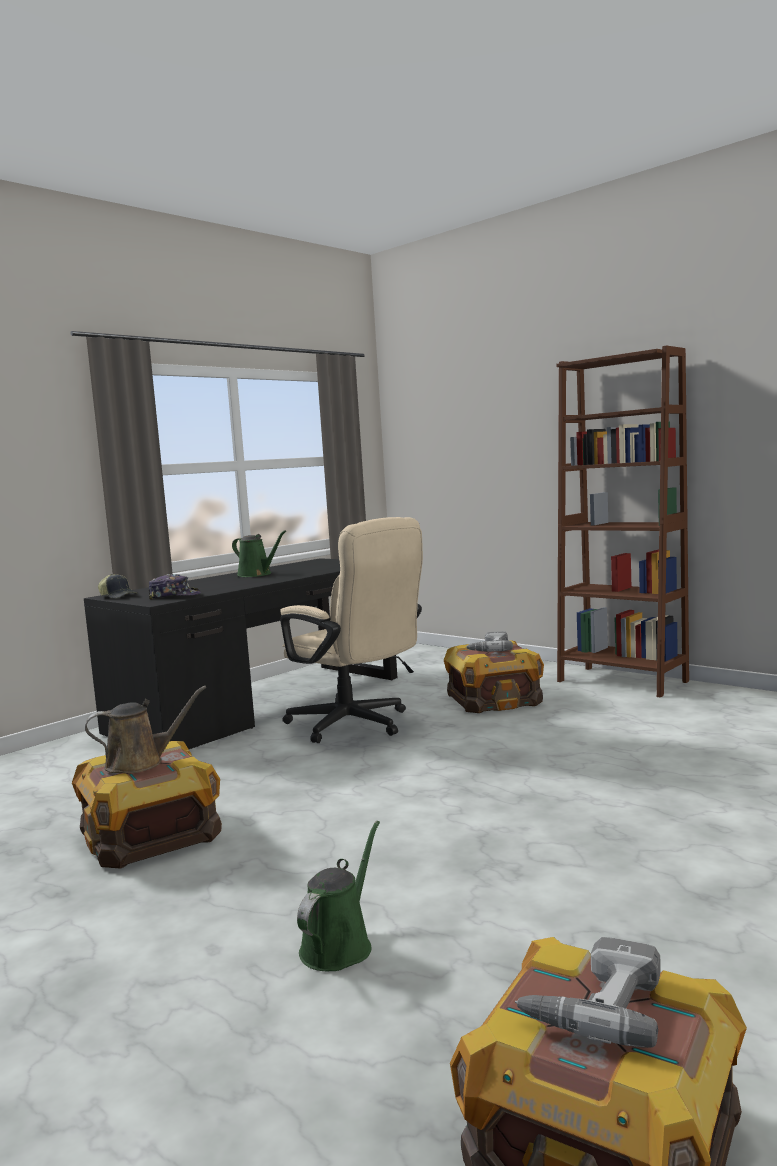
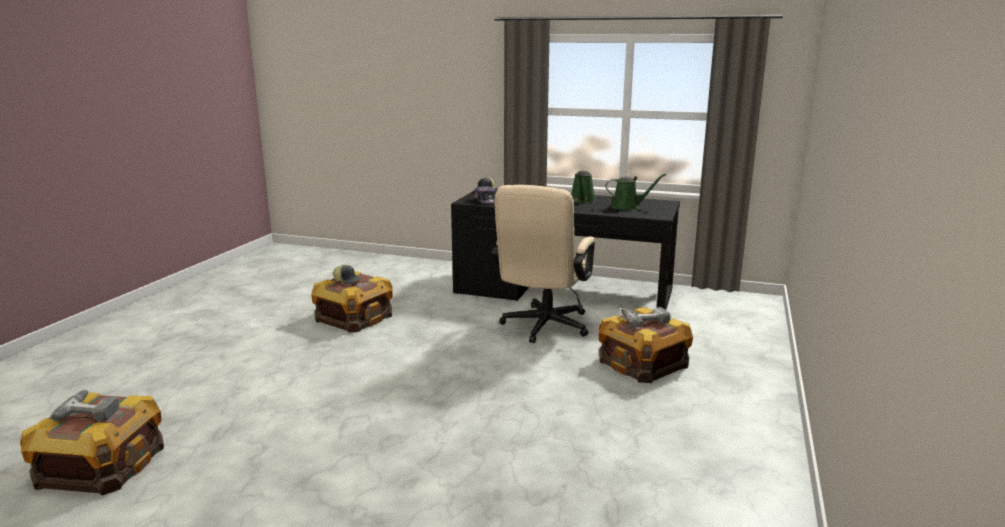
camera: 65 degrees right, 10 degrees up
(140, 763) = (348, 280): brown watering can -> cap
(339, 945) = (249, 385): green watering can -> green watering can (628, 207)
(622, 681) = (758, 414): brown bookcase -> none

